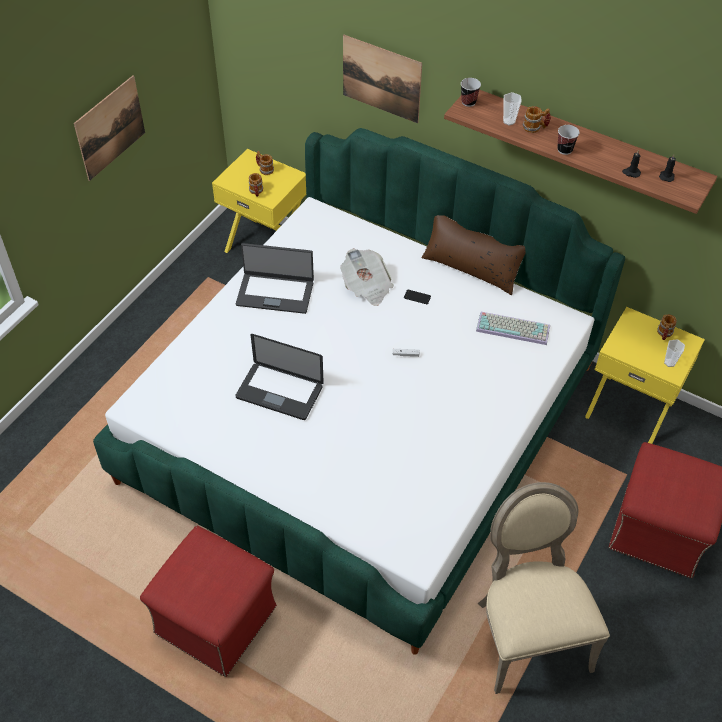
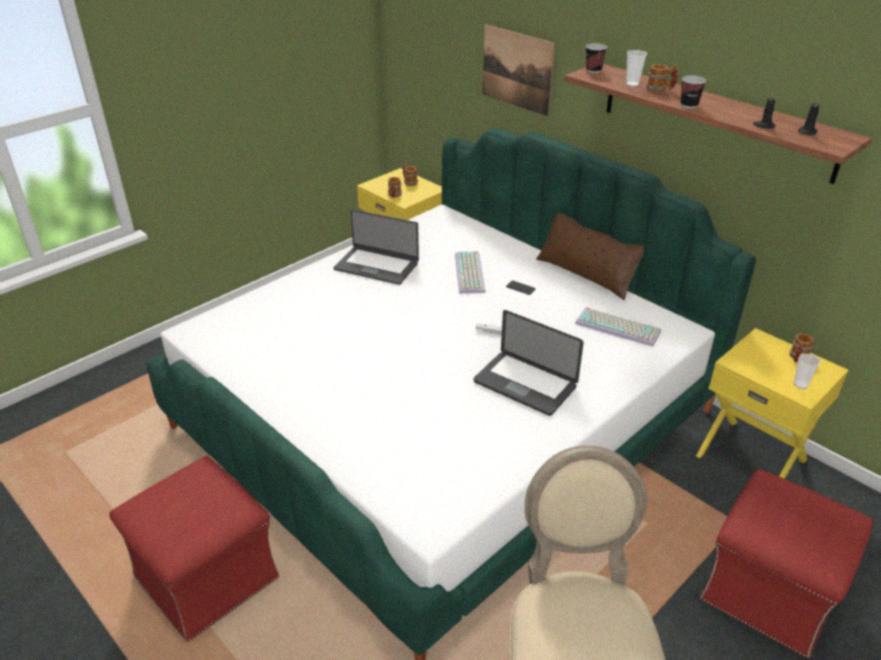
camera: 15 degrees right, 15 degrees down
(110, 128) = (255, 91): picture -> none
(279, 392) = (343, 342): laptop -> laptop (524, 384)
(367, 287) = (471, 273): newspaper -> keyboard

